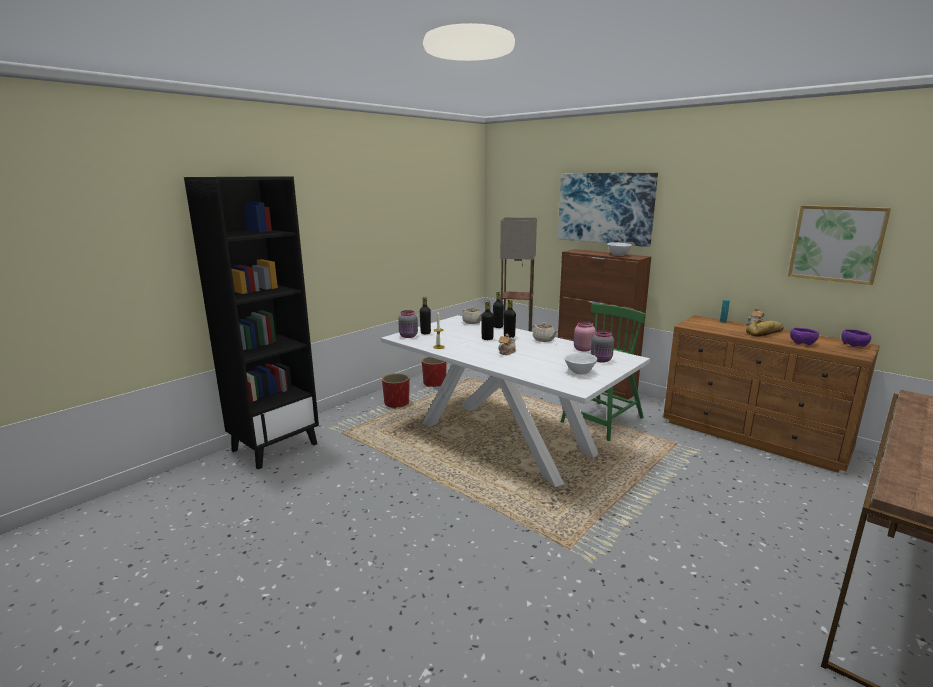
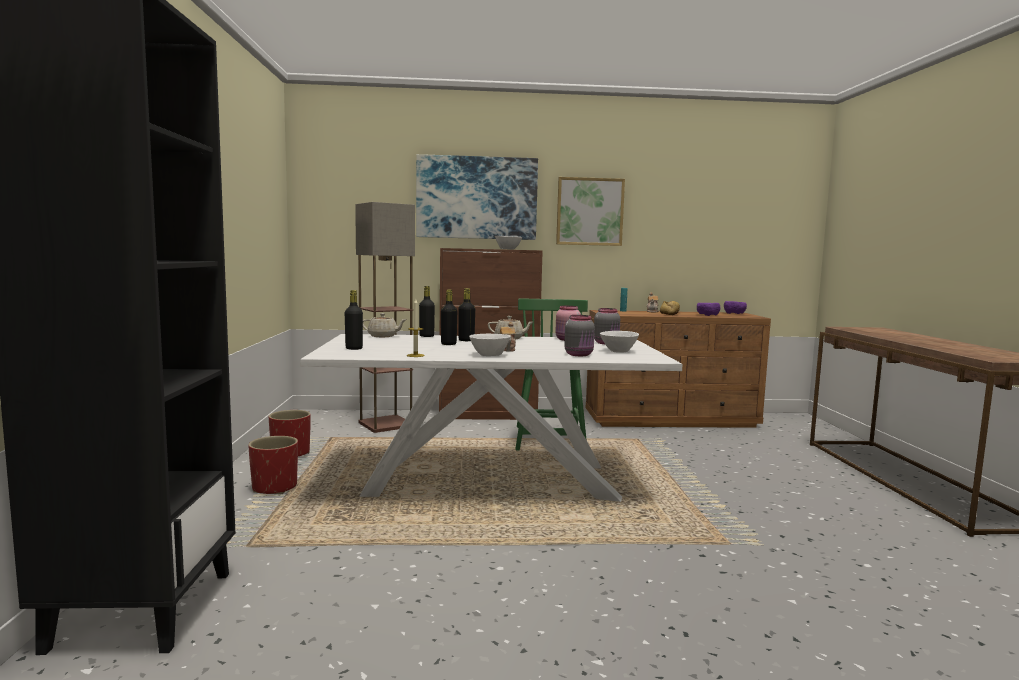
camera: 45 degrees left, 10 degrees down
(408, 336) = (340, 353): grey jar -> grey jar (579, 355)
(480, 355) = (489, 355): none -> white bowl
(836, 243) = (704, 227): picture -> picture (589, 211)

